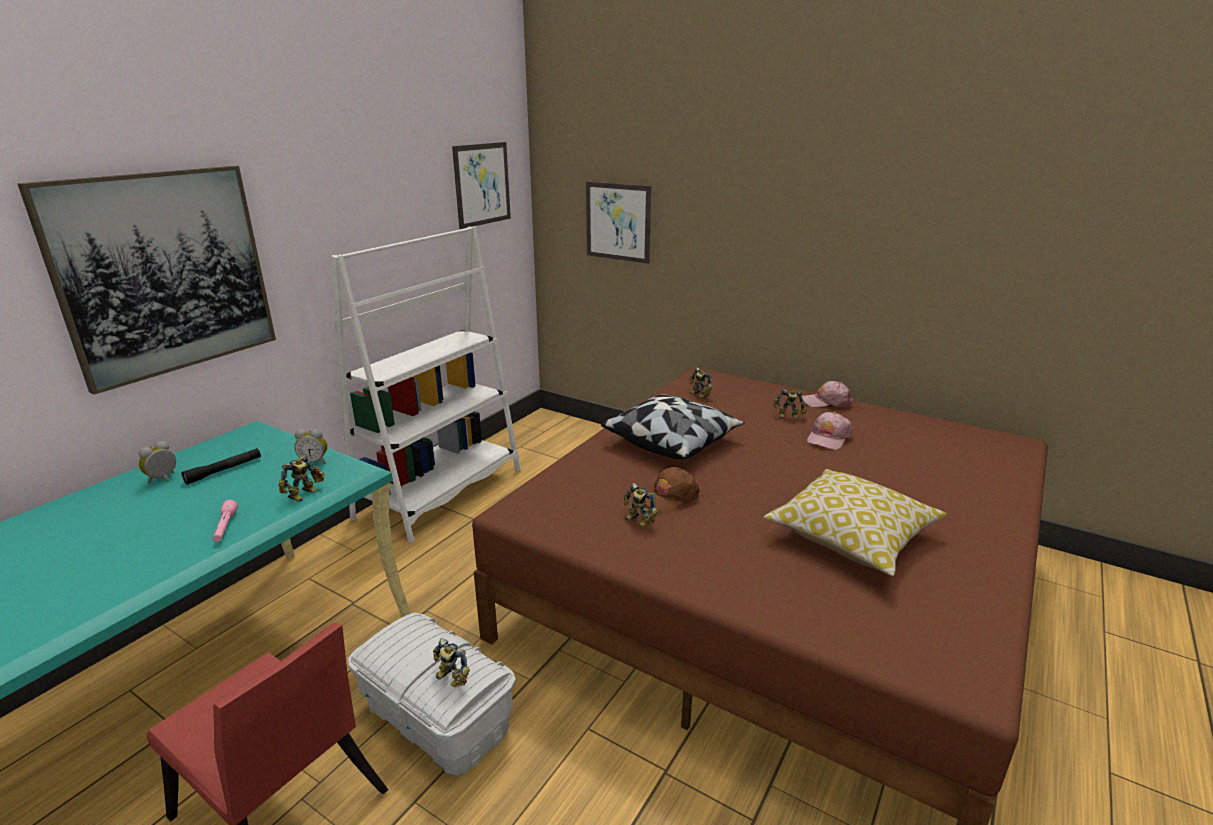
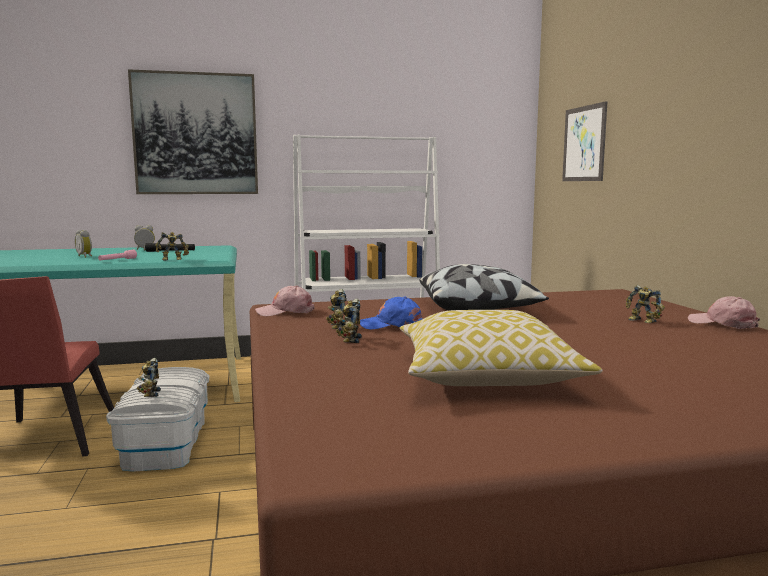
camera: 45 degrees right, 15 degrees down
(314, 461) = (210, 255): alarm clock -> alarm clock (85, 256)
(482, 184) = (474, 115): picture -> none
(669, 497) = (392, 325): brown cap -> blue cap
(698, 395) = (578, 298): toy robot -> toy robot (349, 340)
(828, 438) = (650, 337): pink cap -> pink cap (285, 312)

